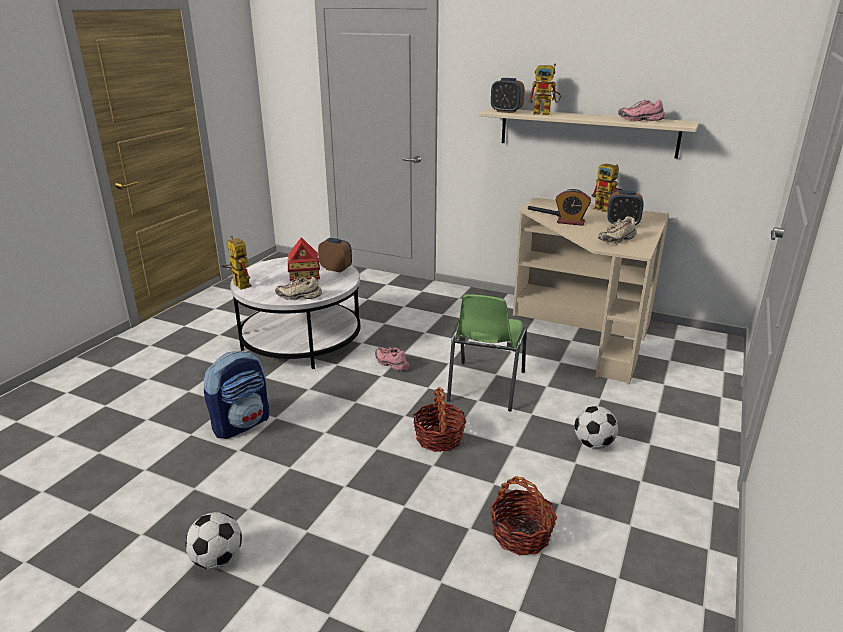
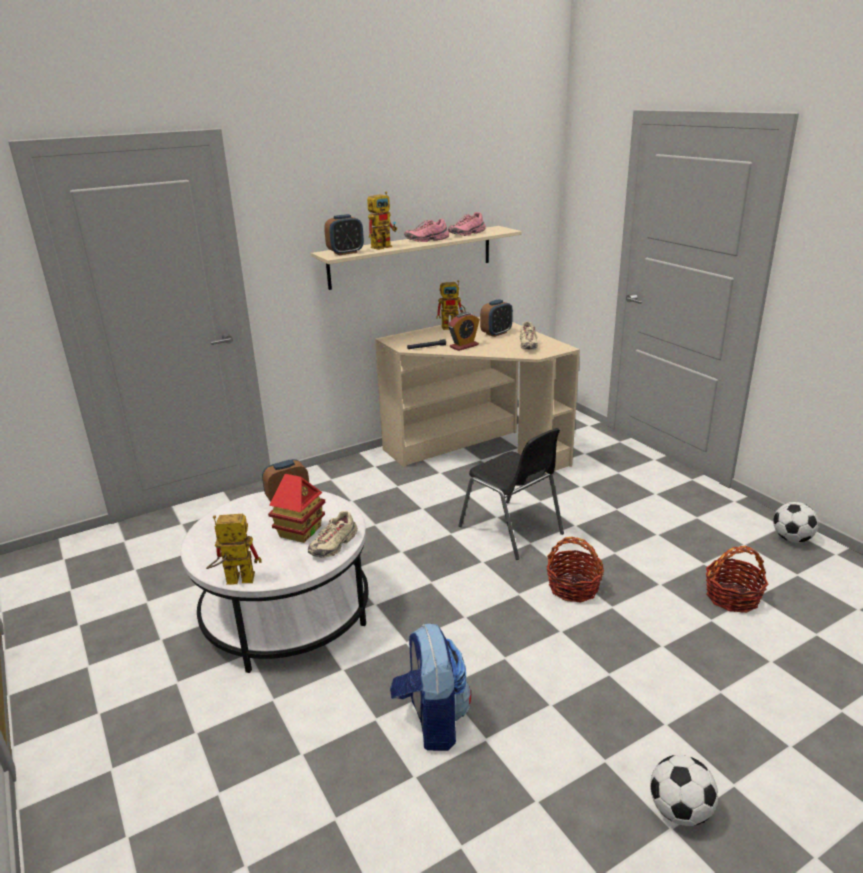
camera: 55 degrees left, 0 degrees up
(391, 364) = (414, 567): pink shoe -> pink shoe (427, 240)
(485, 387) = (512, 530): green chair -> black chair
(593, 444) = (639, 516): football -> football (791, 539)

